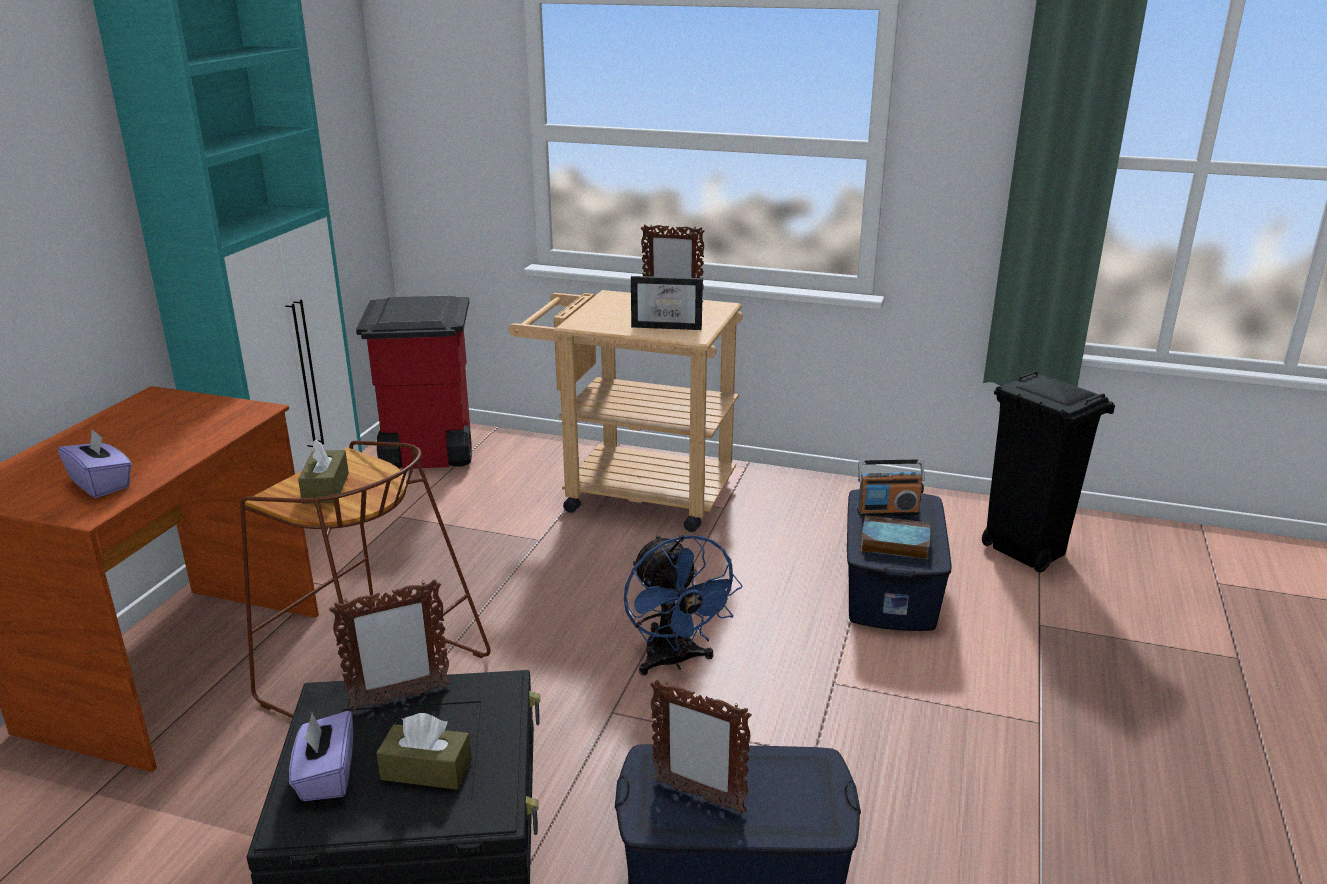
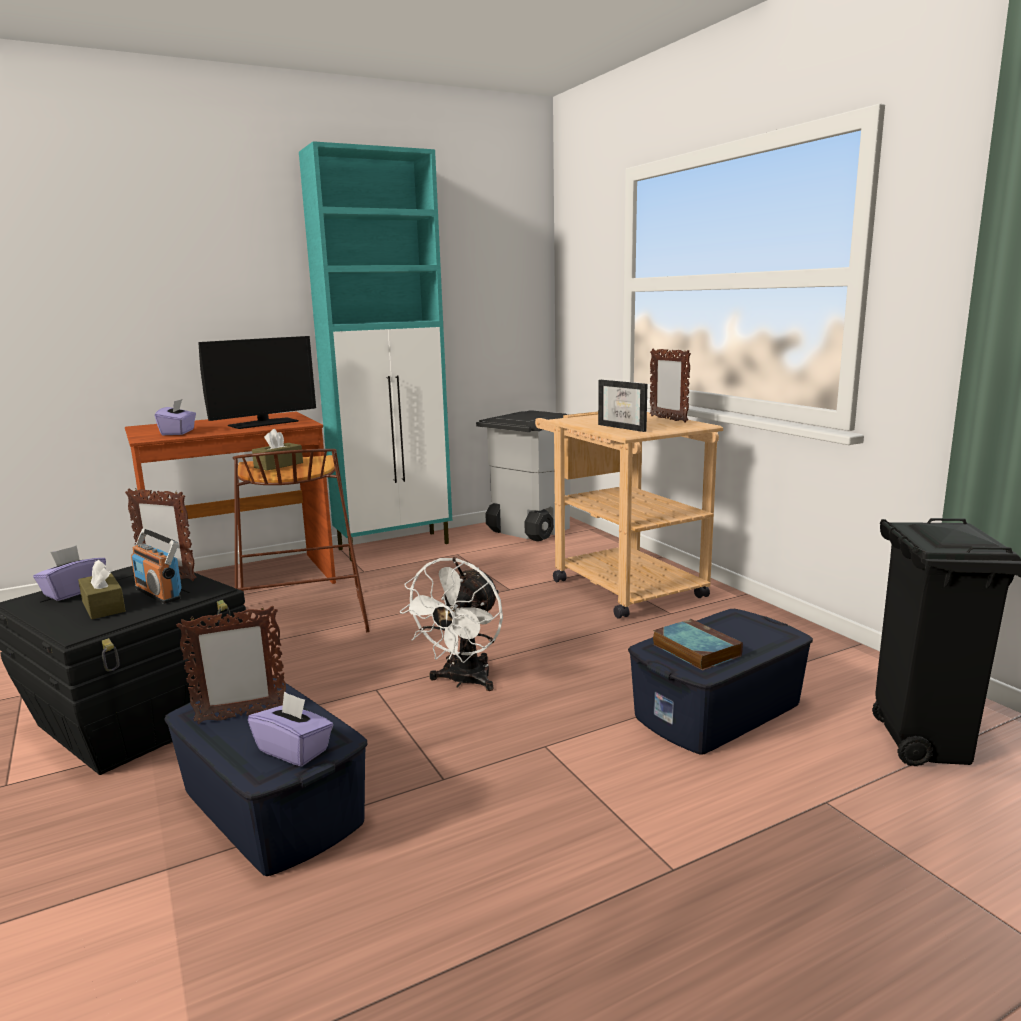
camera: 45 degrees right, 10 degrees down
(188, 426) = (263, 423): none -> monitor
(427, 455) = (528, 531): red trash can -> grey trash can
(674, 661) = (463, 681): blue fan -> white fan
(698, 796) = (241, 716): picture frame -> picture frame turned 90 degrees counterclockwise
(806, 792) = (294, 750): none -> purple tissue box
(887, 511) = (735, 630): radio -> radio (159, 593)

